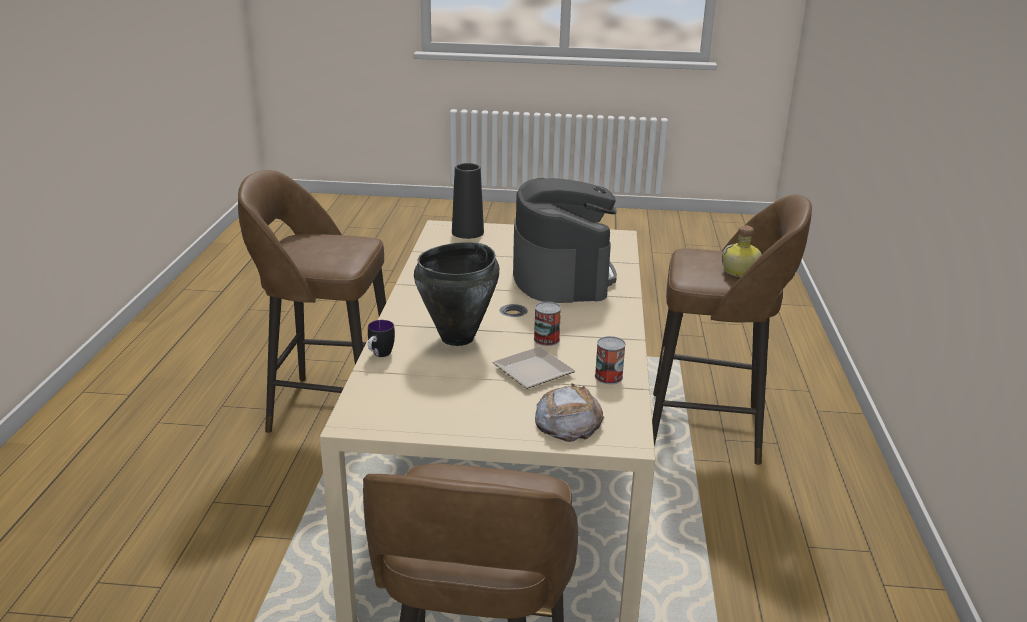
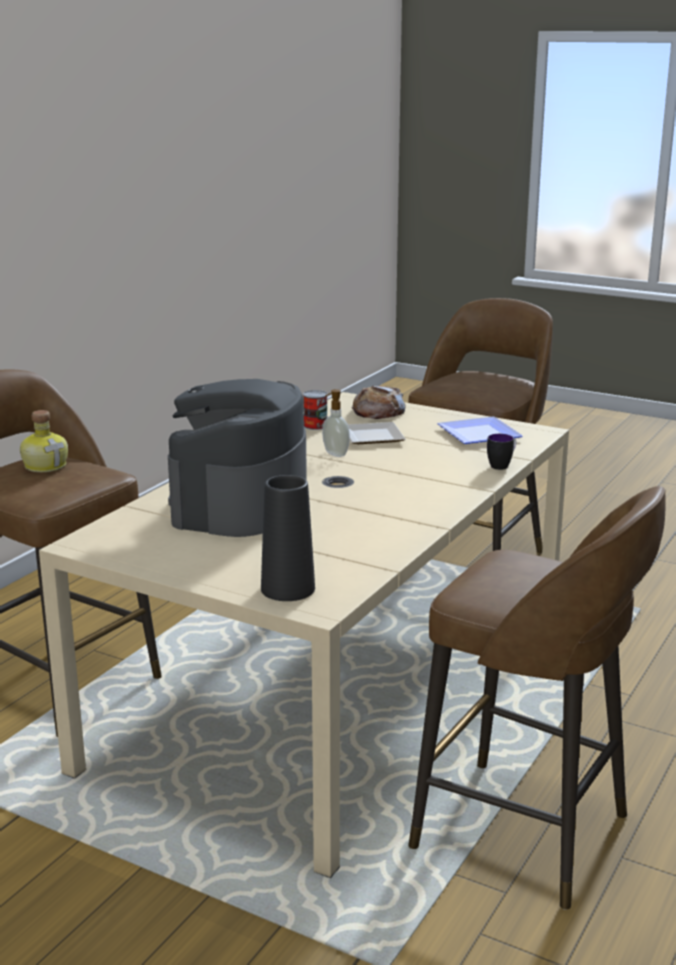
camera: 155 degrees left, 5 degrees down
(423, 402) = (480, 433): none -> plate
(458, 338) = (417, 467): black cooking pot -> none
(546, 339) = (335, 454): can -> soap dispenser

